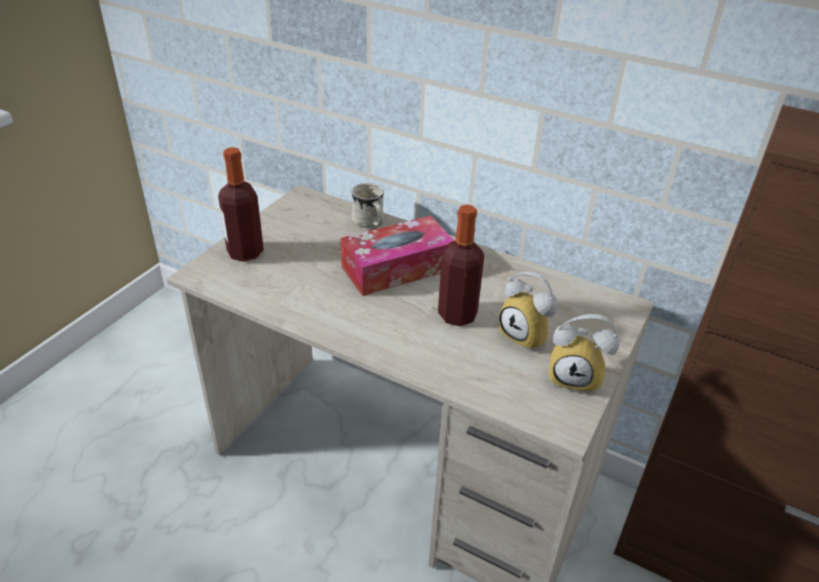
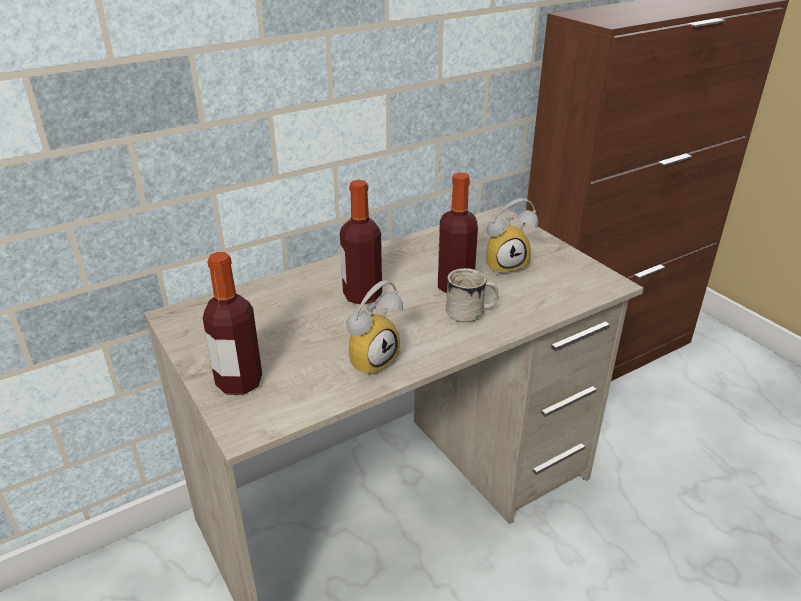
camera: 60 degrees left, 5 degrees down
(369, 223) = (274, 289): white mug -> white mug (471, 313)
(397, 268) = (362, 295): tissue box -> bottle
(576, 377) = (563, 262): alarm clock -> alarm clock (370, 359)

